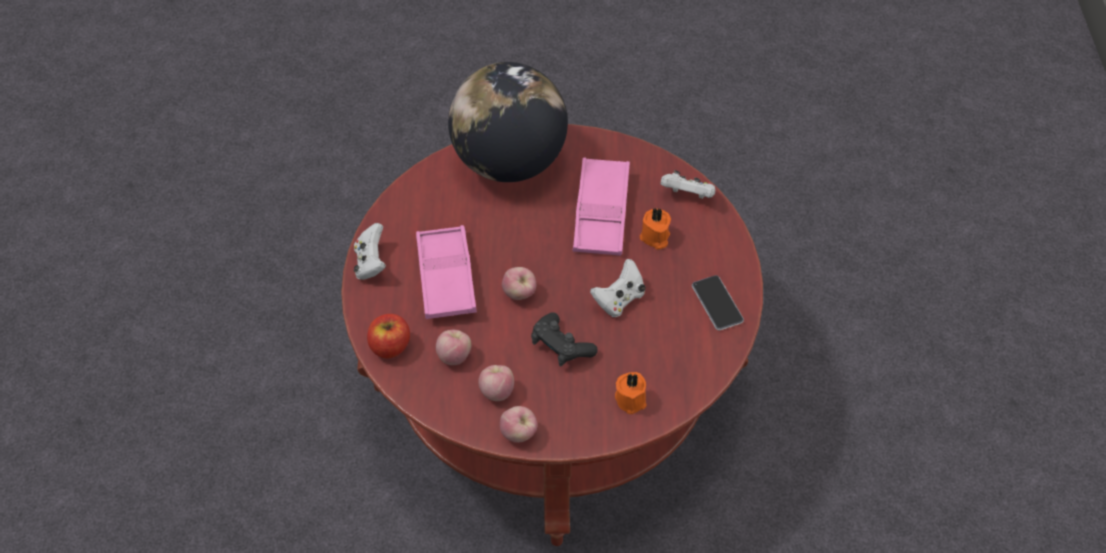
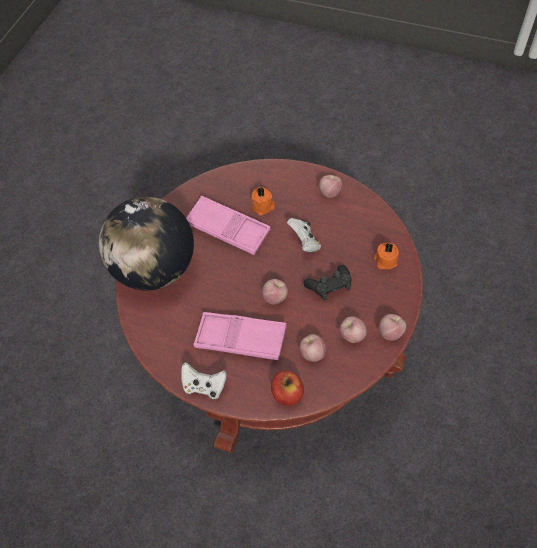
camera: 65 degrees left, 5 degrees up
(688, 196) = (237, 178): white game controller -> none
(717, 303) = (330, 192): phone -> apple

